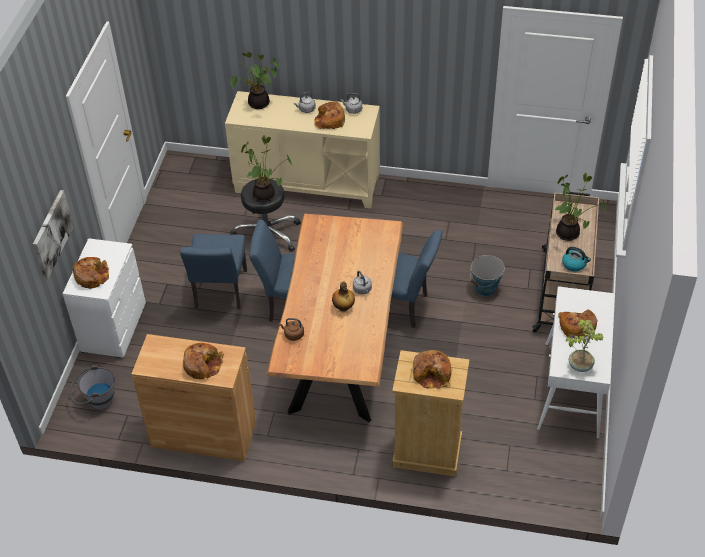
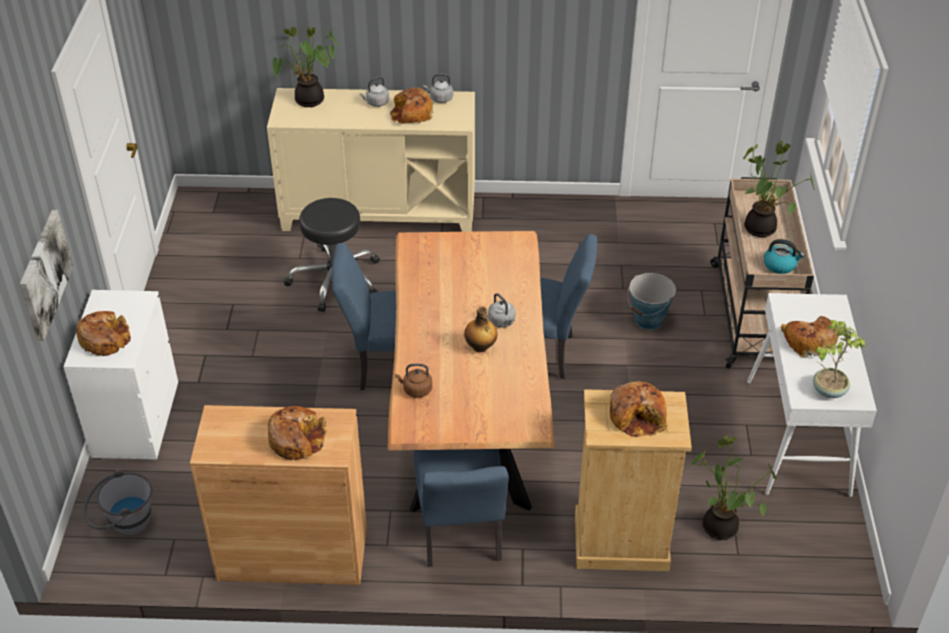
camera: 10 degrees left, 5 degrees down
(220, 293) = (283, 360): blue chair -> blue chair (460, 536)
(266, 195) = (335, 218): potted plant -> potted plant (722, 526)

